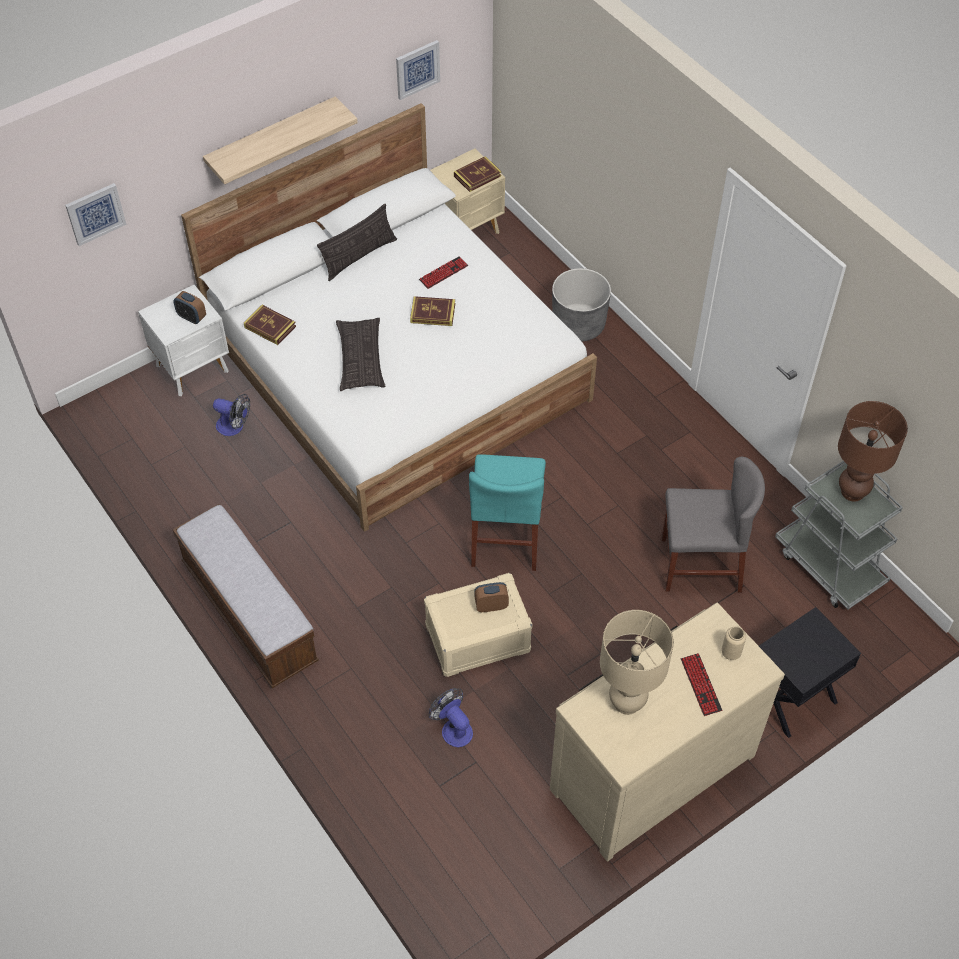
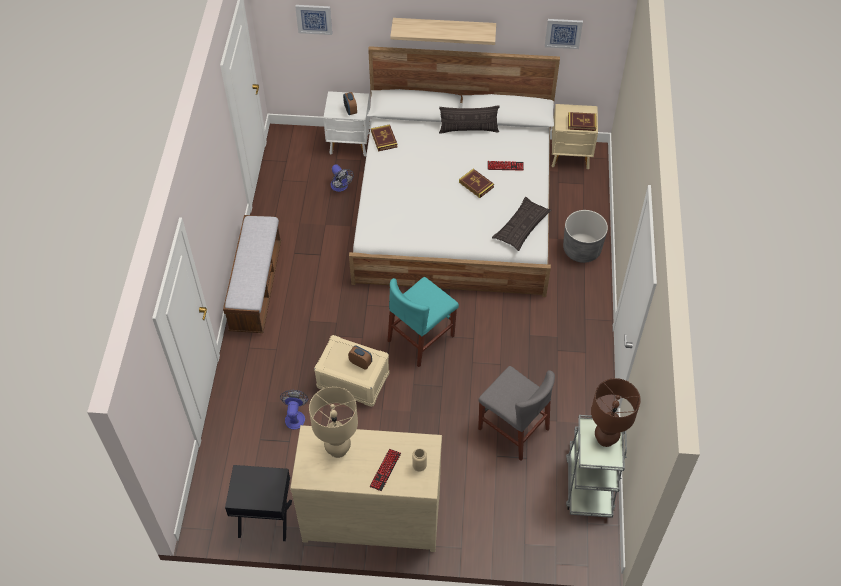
camera: 40 degrees right, 0 degrees up
(360, 359) = (412, 185): pillow -> pillow (521, 227)
(792, 698) = (489, 538): black nightstand -> black nightstand (265, 519)

